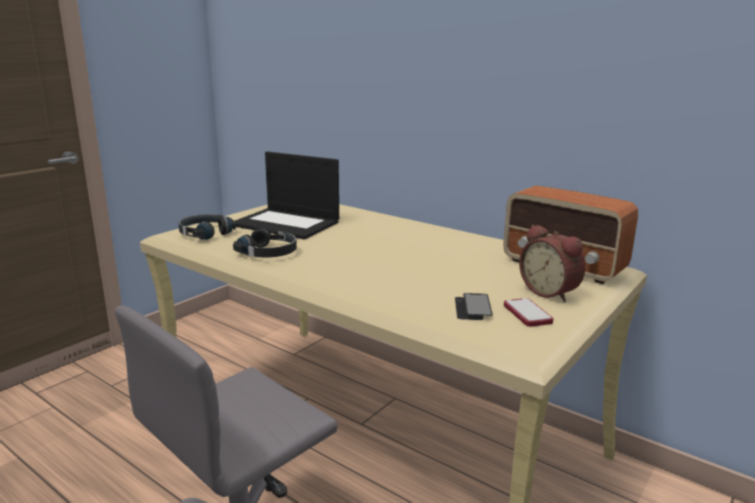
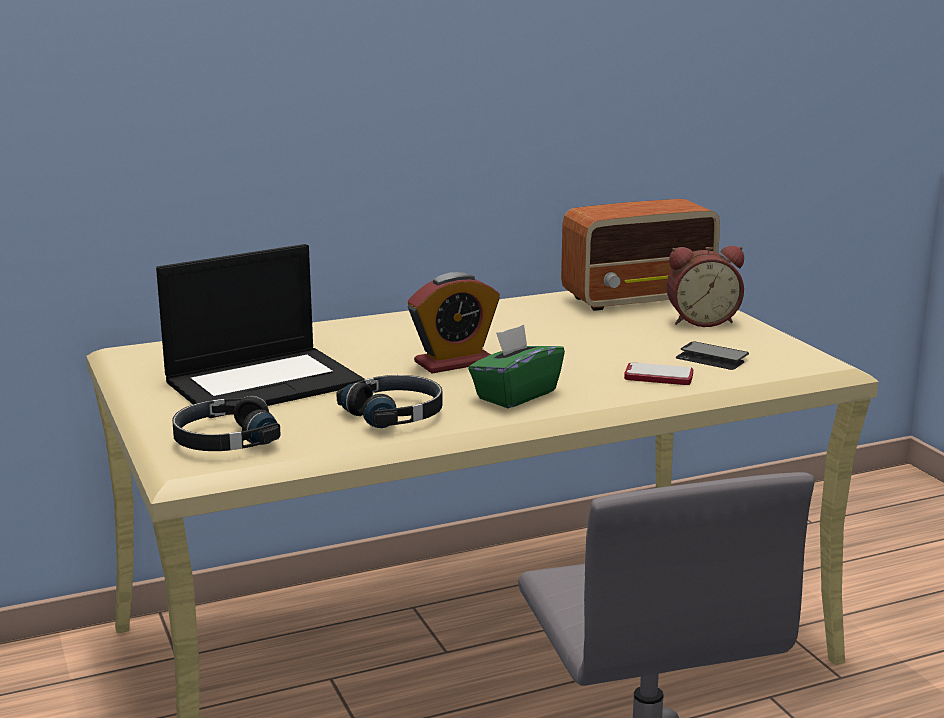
camera: 60 degrees left, 0 degrees up
(327, 270) = (515, 395): none -> green tissue box
(363, 248) = (454, 362): none -> alarm clock
(527, 314) = (746, 342): phone -> phone (658, 376)

